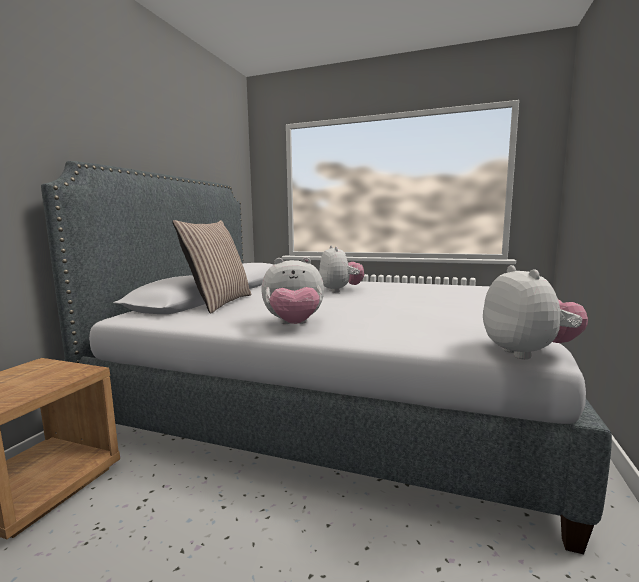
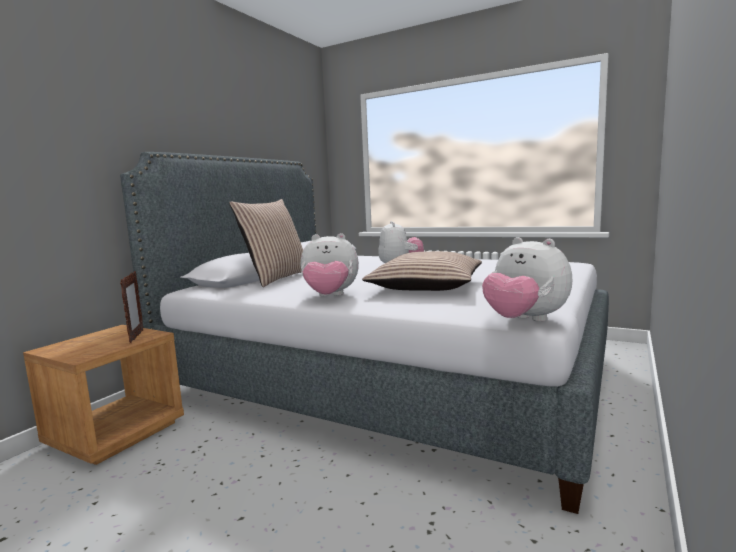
camera: 10 degrees right, 0 degrees up
(63, 374) = (136, 337): none -> picture frame
(386, 312) = (426, 286): none -> pillow
(527, 353) = (524, 321): plush toy -> plush toy turned 135 degrees clockwise

